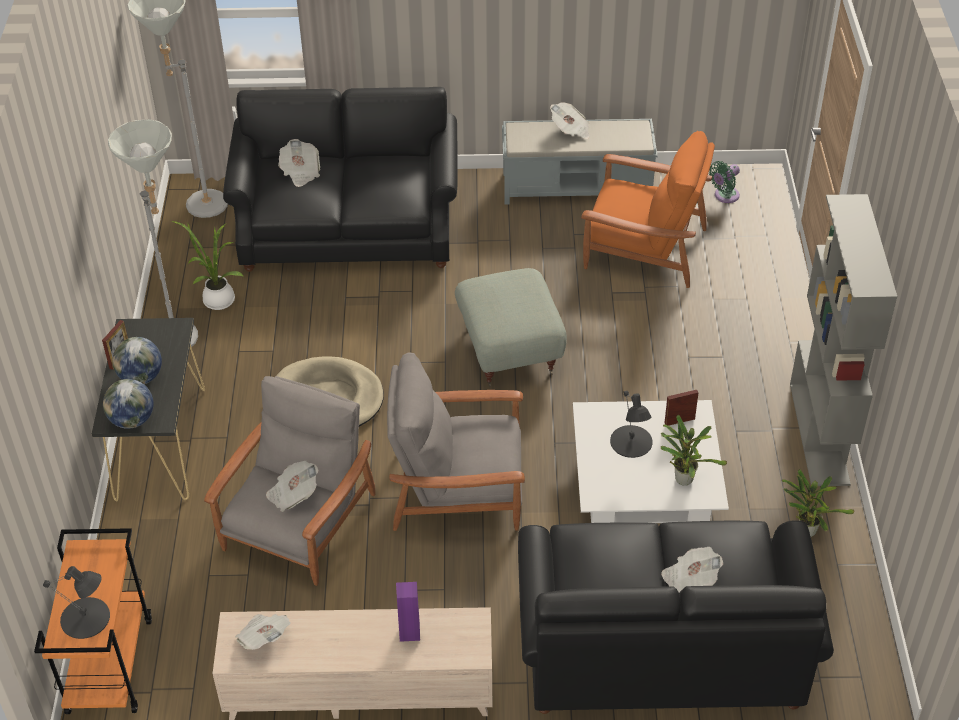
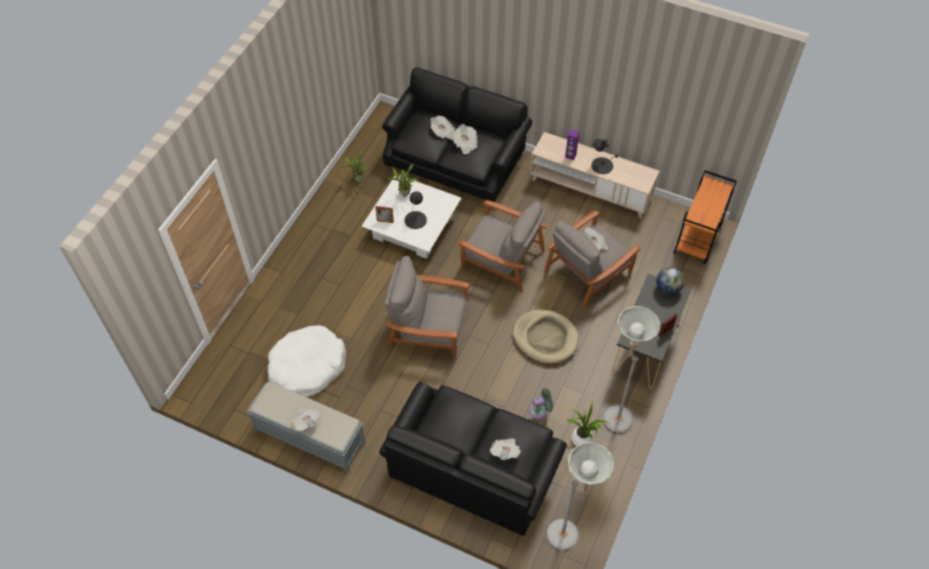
camera: 155 degrees left, 10 degrees up
(86, 618) = (711, 193): black table lamp -> black table lamp (601, 165)
(141, 378) = (657, 313): globe -> none
(264, 638) = (633, 176): newspaper -> newspaper (465, 144)
(511, 349) = (428, 329): grey ottoman -> grey armchair
(643, 248) = (307, 367): orange armchair -> white dog bed
(724, 196) = (227, 387): green fan -> green fan (540, 410)
(820, 434) = (312, 218): grey bookcase -> none

